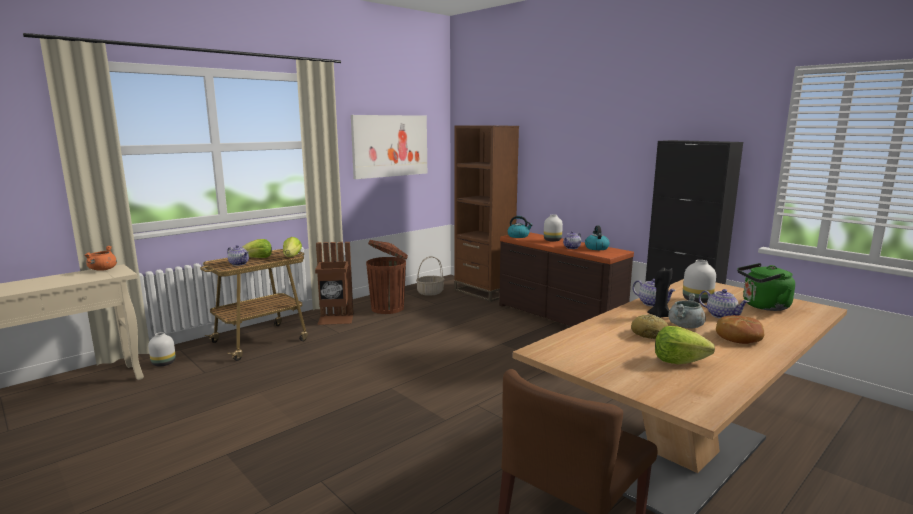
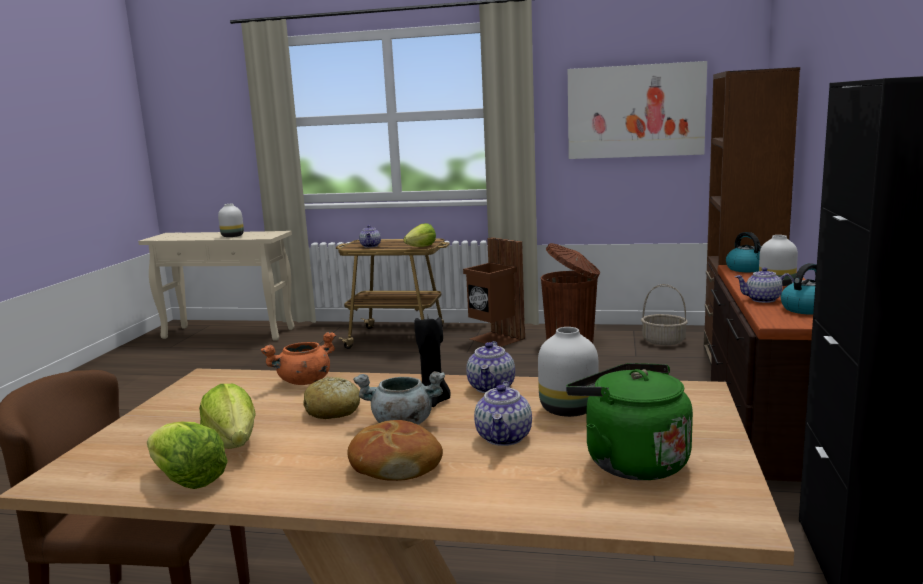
camera: 55 degrees right, 0 degrees up
(103, 269) = (268, 232): orange cooking pot -> orange cooking pot (304, 382)
(164, 363) = (309, 334): white vase -> white vase (232, 236)
(258, 258) = (398, 244): lettuce -> lettuce (187, 480)

